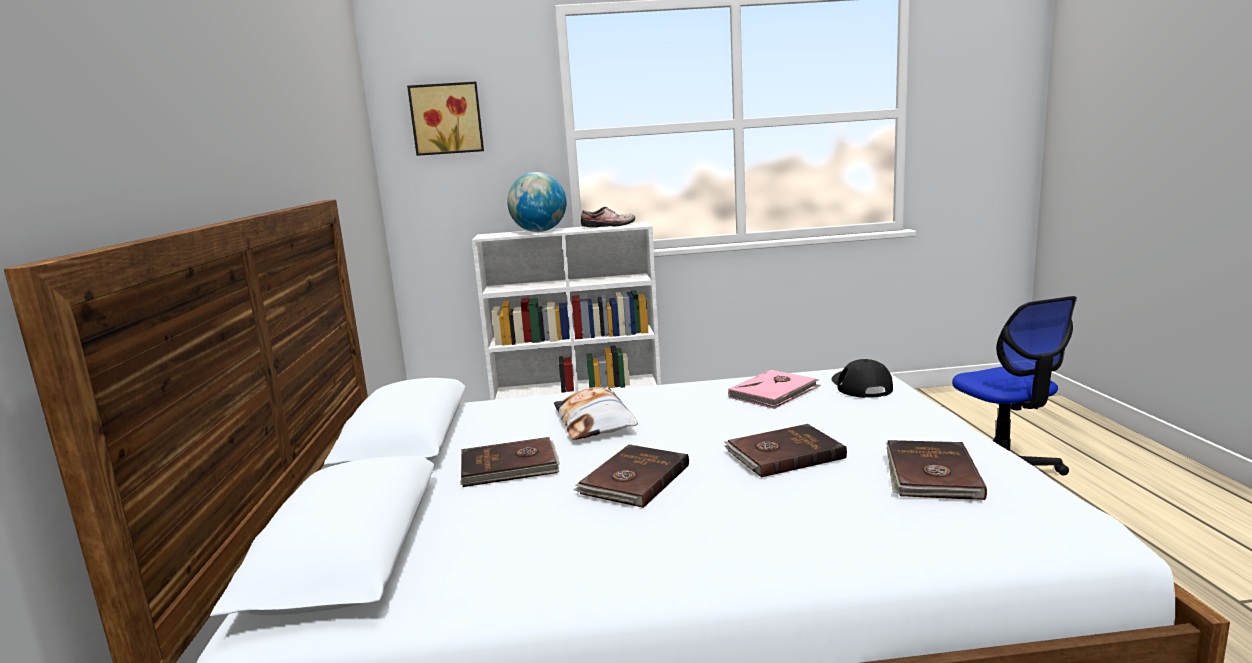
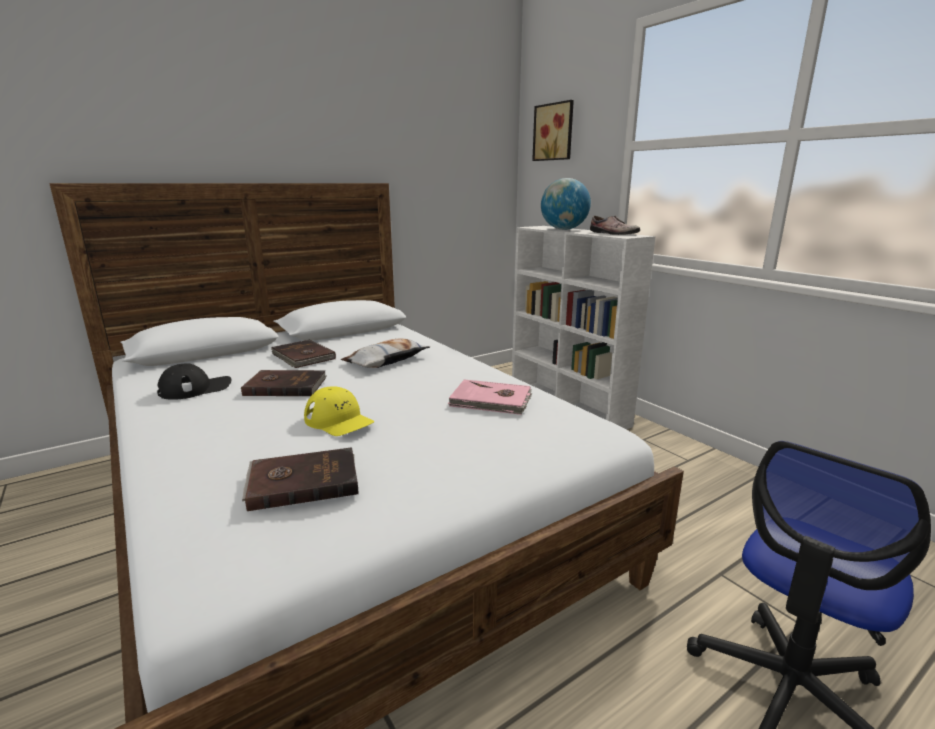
camera: 60 degrees right, 5 degrees up
(783, 454) = (339, 420): brown book -> yellow cap
(860, 386) = (541, 432): black cap -> black cap (196, 388)

